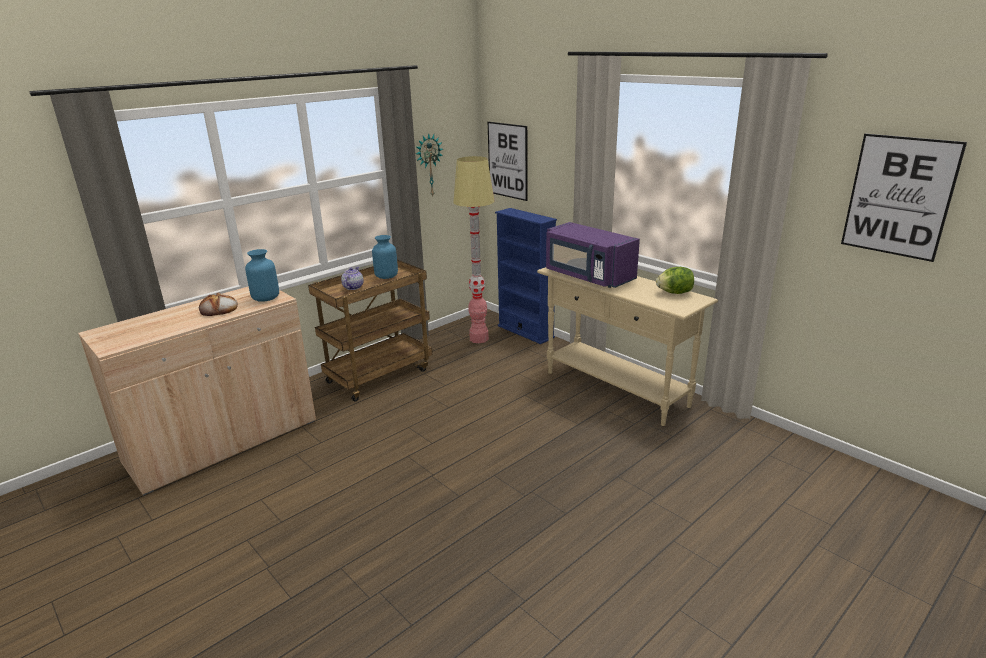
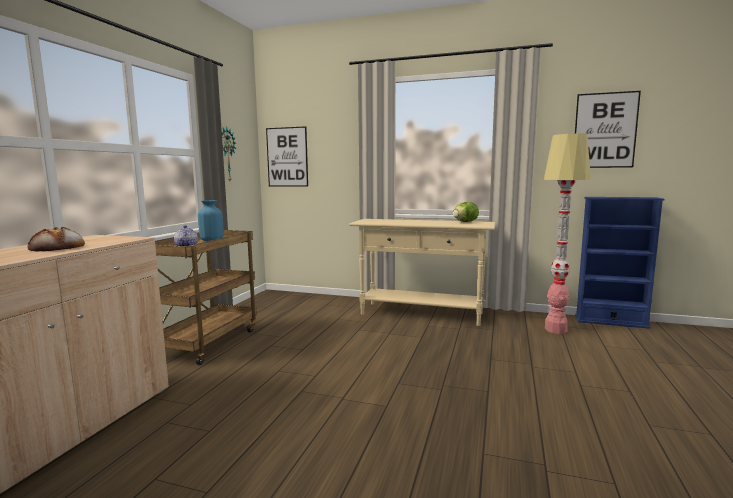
camera: 30 degrees left, 15 degrees down
(265, 298) = (114, 239): blue vase -> none
(479, 339) = (280, 306): floor lamp -> floor lamp (555, 330)
(525, 331) = (314, 296): blue bookcase -> blue bookcase (610, 321)
(588, 276) = (393, 222): purple microwave -> none

